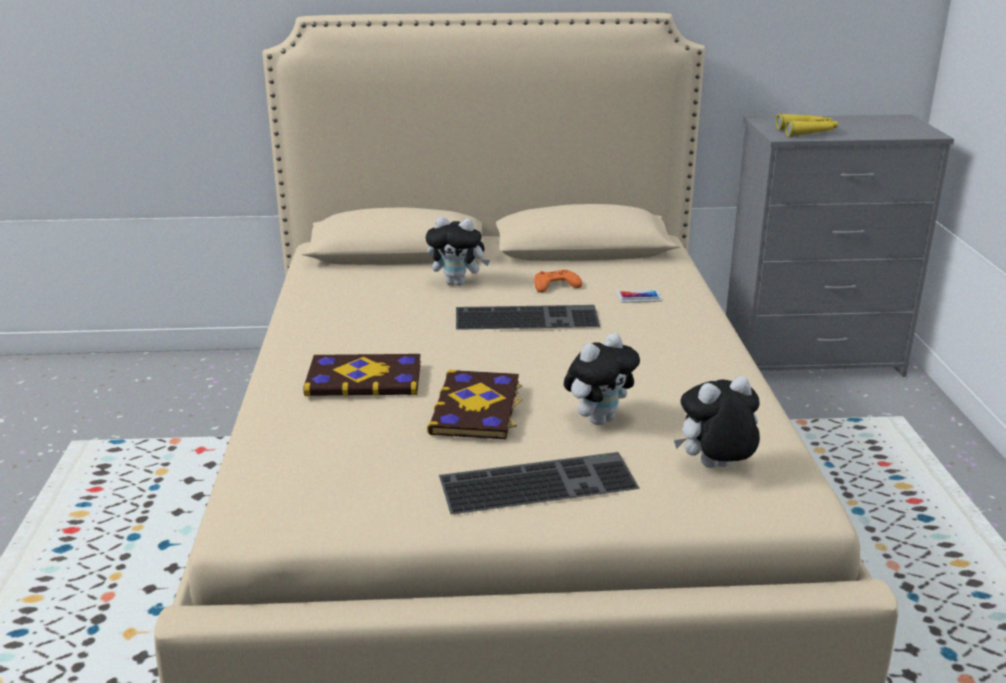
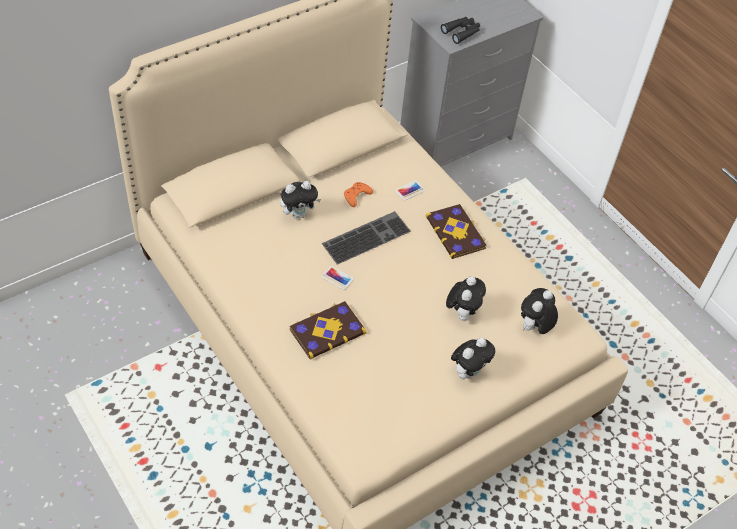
camera: 35 degrees left, 25 degrees up
(441, 340) = (337, 278): none -> phone
(477, 408) = (403, 331): book -> book (456, 232)
(539, 481) = (468, 372): keyboard -> plush toy
(807, 132) = (462, 32): yellow binoculars -> black binoculars

